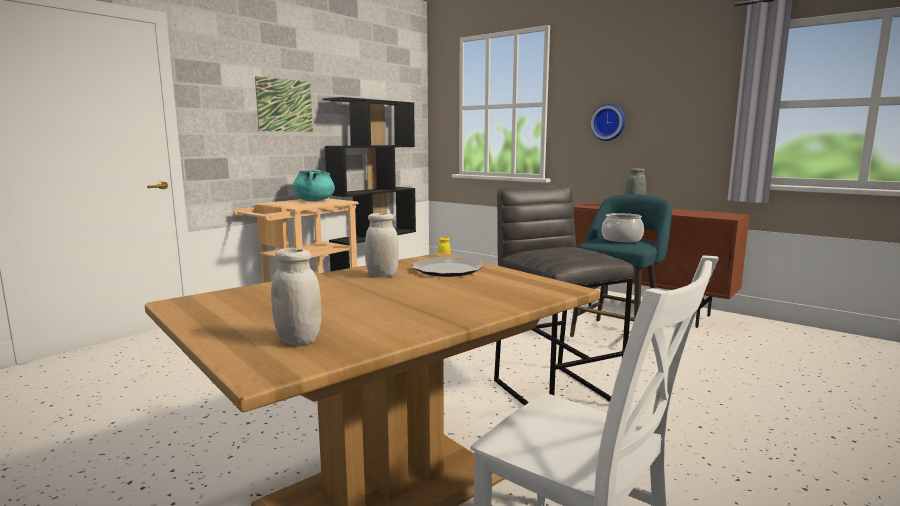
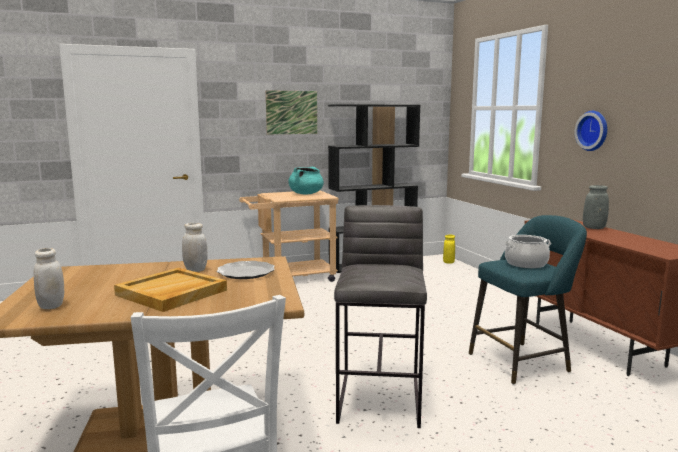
camera: 30 degrees right, 0 degrees up
(422, 299) = (171, 293): none -> beige tray

